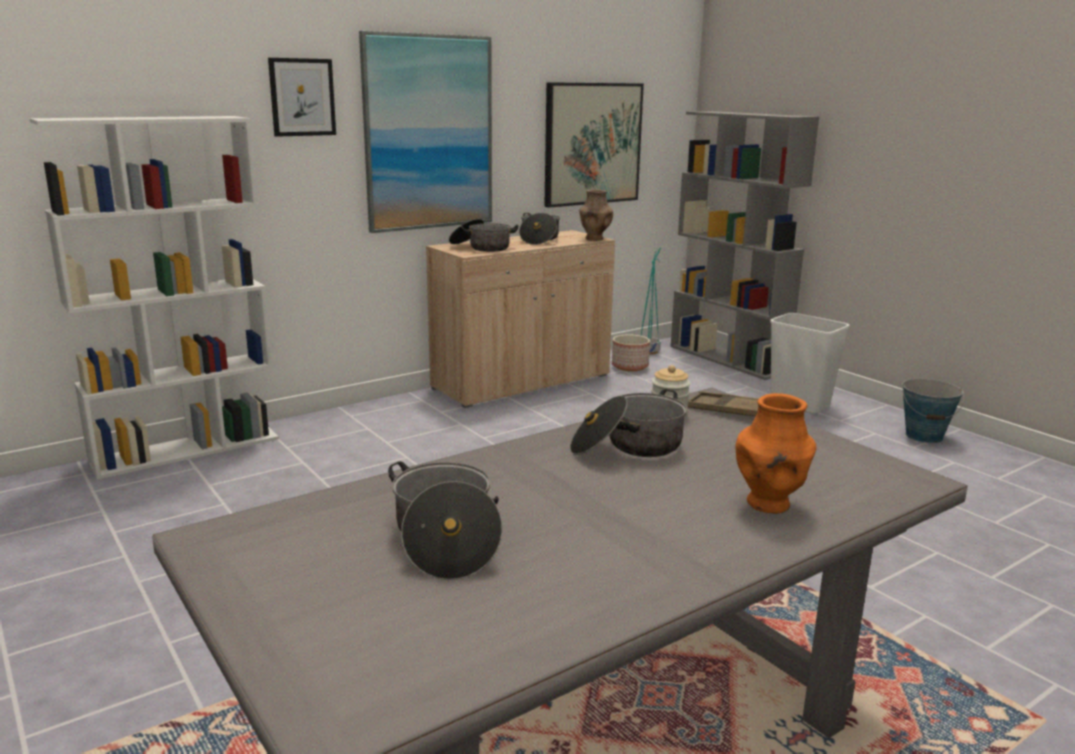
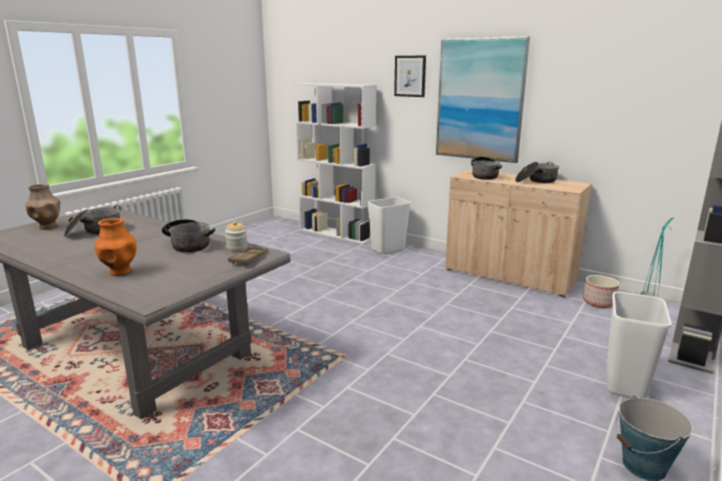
camera: 70 degrees right, 0 degrees up
(332, 426) = (388, 249): none -> white trash can
(592, 144) = (623, 118): picture -> none
(594, 239) = (569, 189): brown vase -> brown vase (47, 227)

